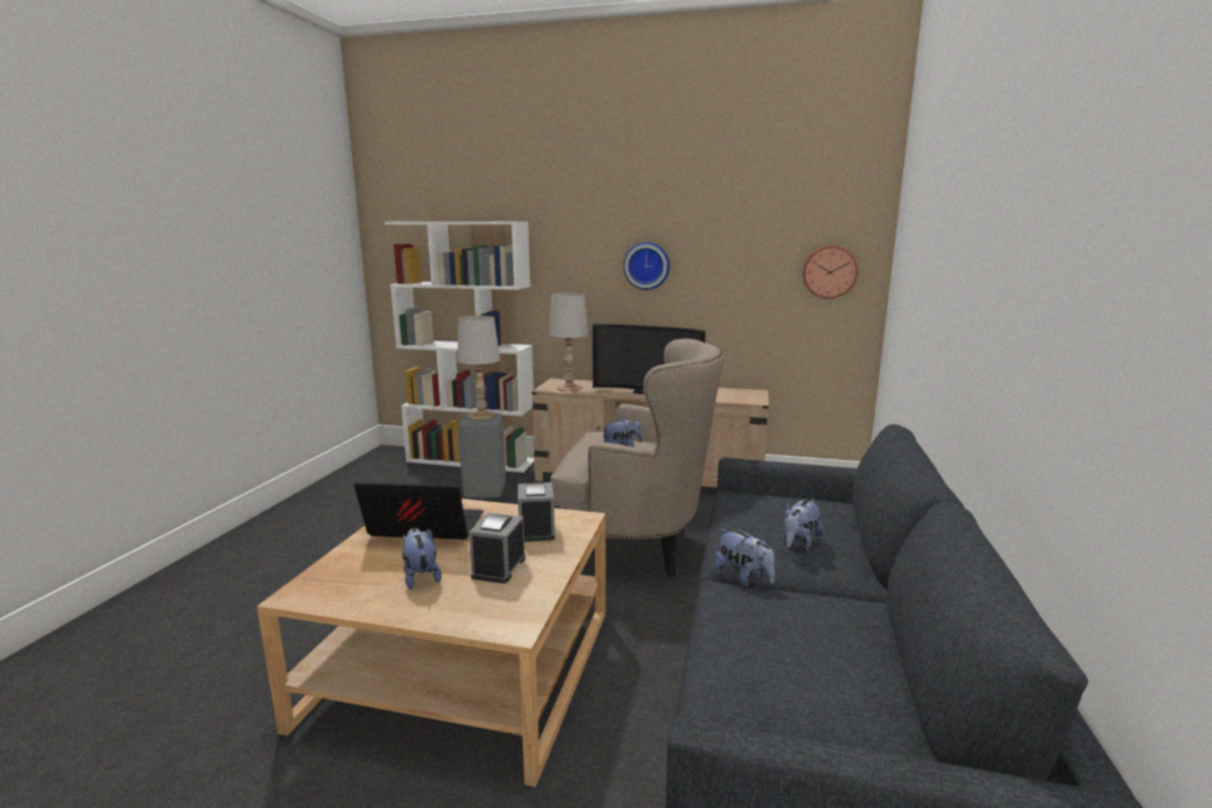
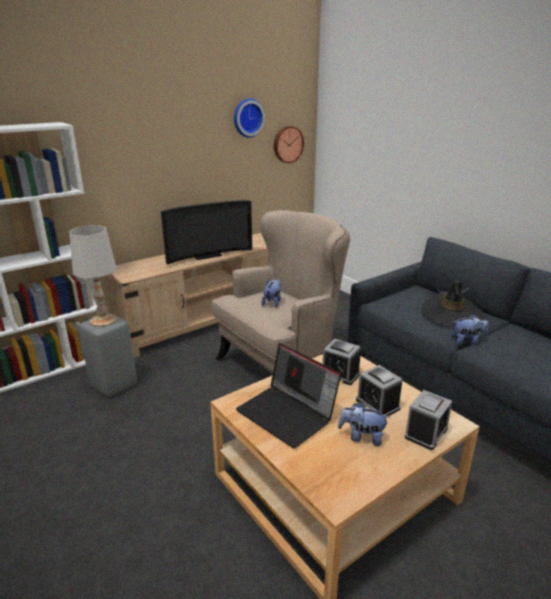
camera: 50 degrees left, 10 degrees up
(423, 529) = (288, 414): laptop -> laptop turned 90 degrees counterclockwise
(470, 612) = (426, 433): none -> alarm clock
(569, 388) = (144, 270): white table lamp -> none
(647, 265) = (172, 153): wall clock -> wall clock (247, 118)
(799, 544) = (451, 314): plush toy -> black hat

